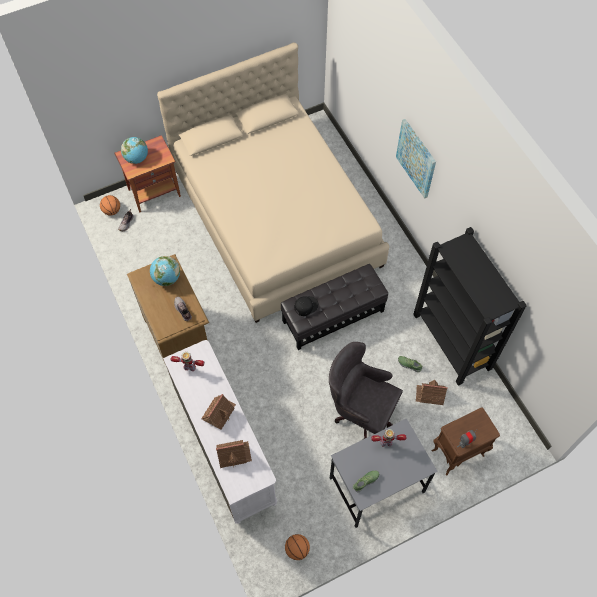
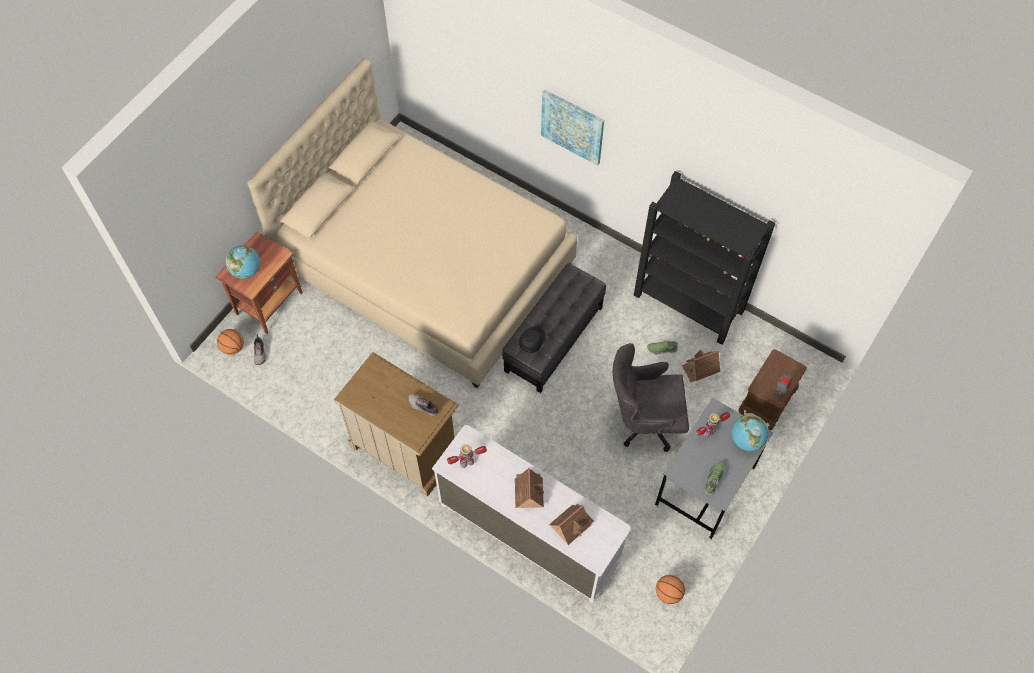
camera: 30 degrees left, 0 degrees up
(166, 278) = (382, 382): globe -> globe (746, 440)

